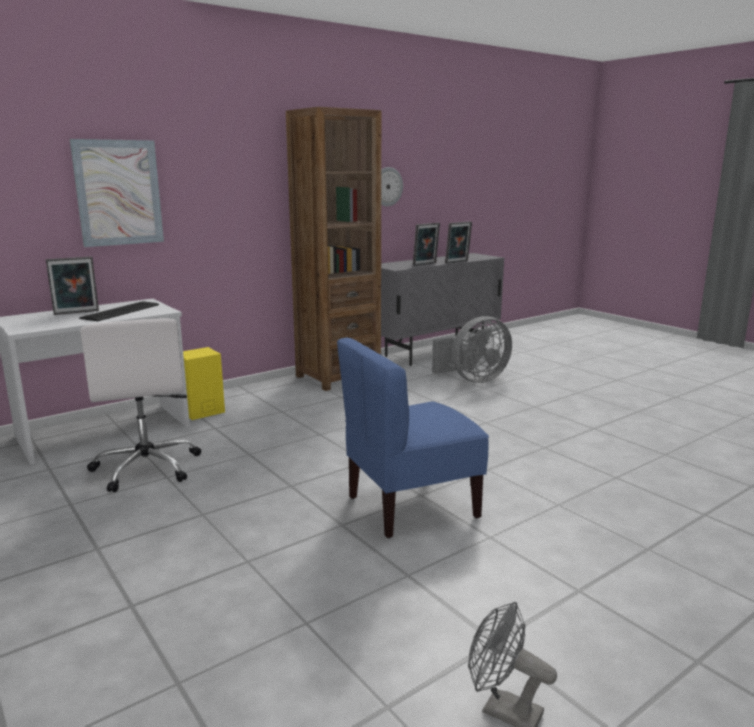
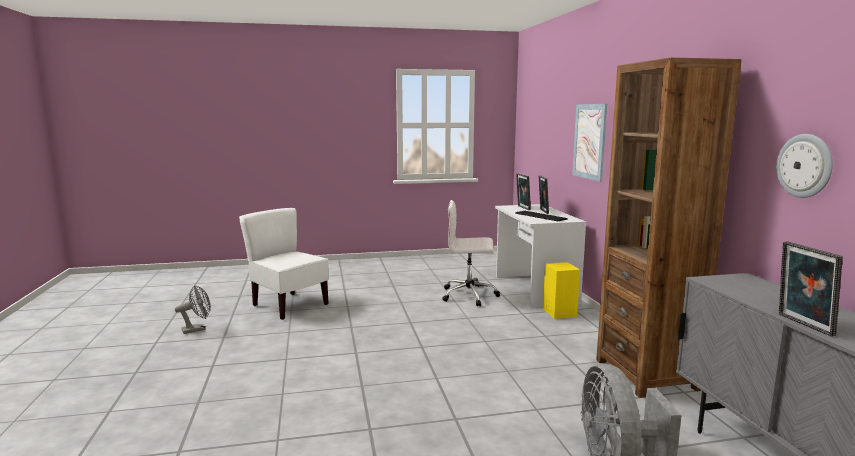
camera: 115 degrees right, 5 degrees down
(281, 639) = (289, 305): none -> white chair
(411, 506) = (346, 346): blue chair -> none
(425, 264) = (760, 300): picture frame -> picture frame (522, 208)

